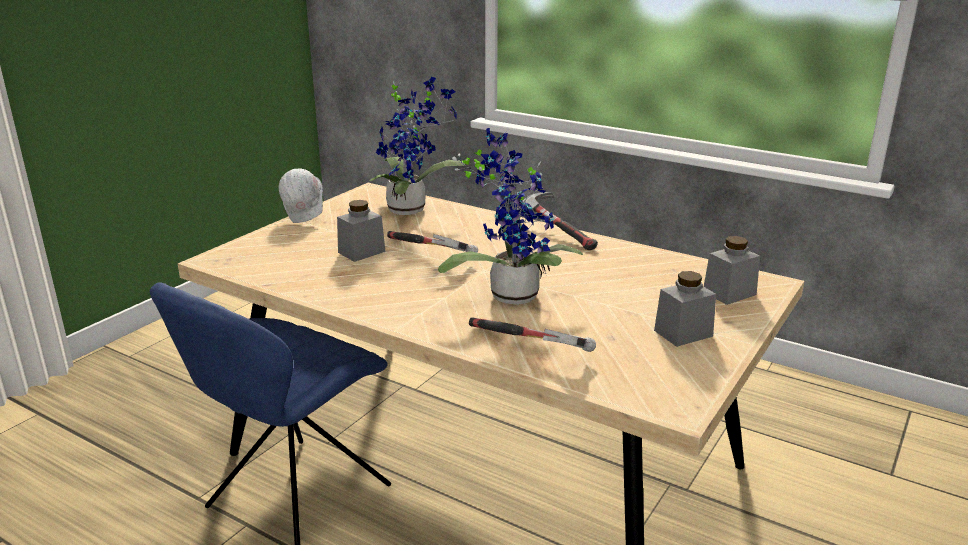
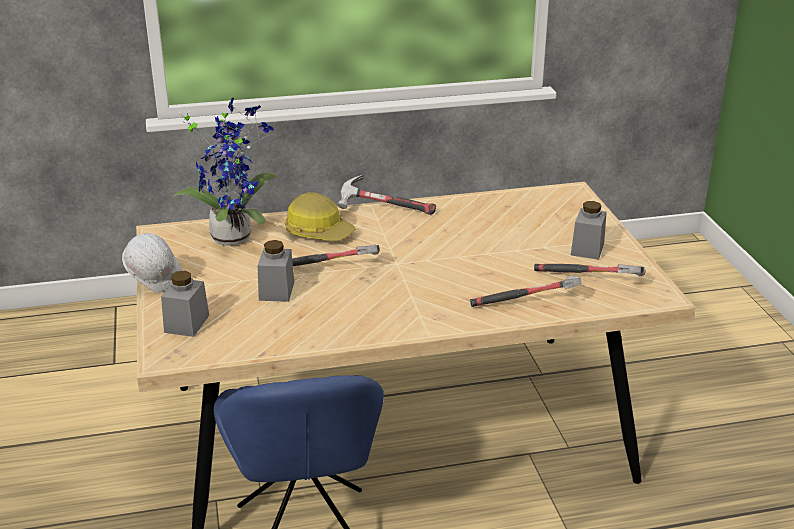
camera: 45 degrees left, 5 degrees up
(473, 228) = (319, 232): none -> hard hat
(511, 293) = (446, 271): potted plant -> none
(628, 360) = (591, 281): none -> hammer
(729, 293) = (564, 209): grey jar -> grey jar (187, 324)

